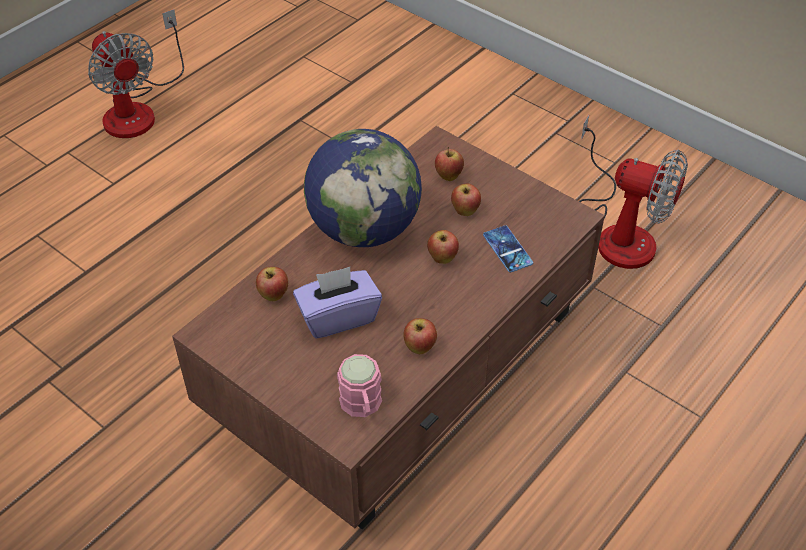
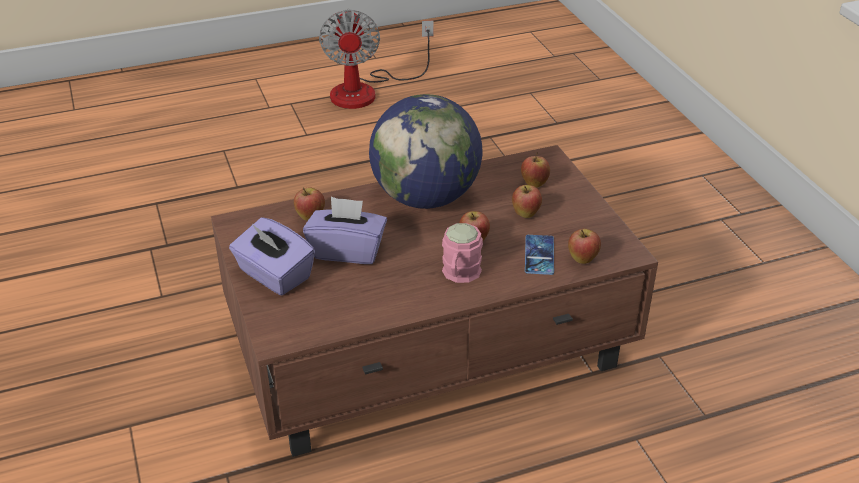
camera: 30 degrees right, 10 degrees down
(291, 373) = (274, 275): none -> purple tissue box
(362, 406) = (308, 320): pink mug -> pink mug (459, 275)
(419, 348) = (394, 298): apple -> apple (582, 260)
(618, 231) = (722, 320): fan -> none

